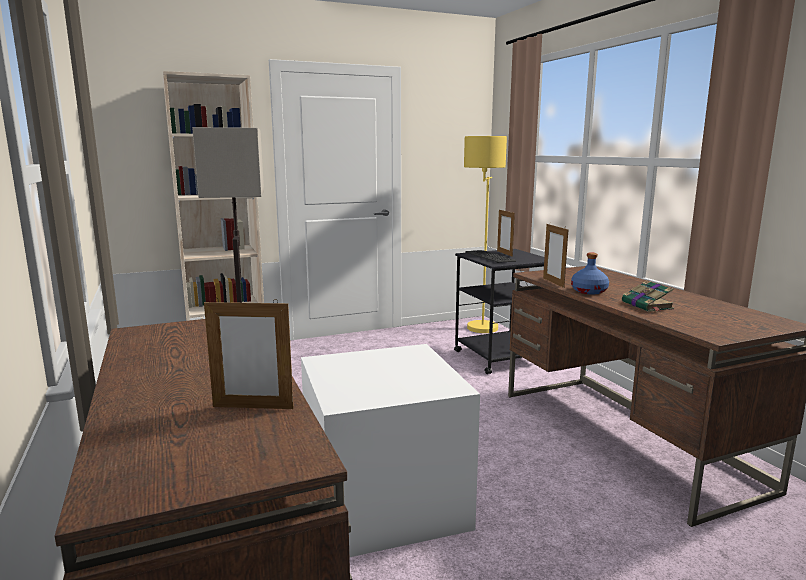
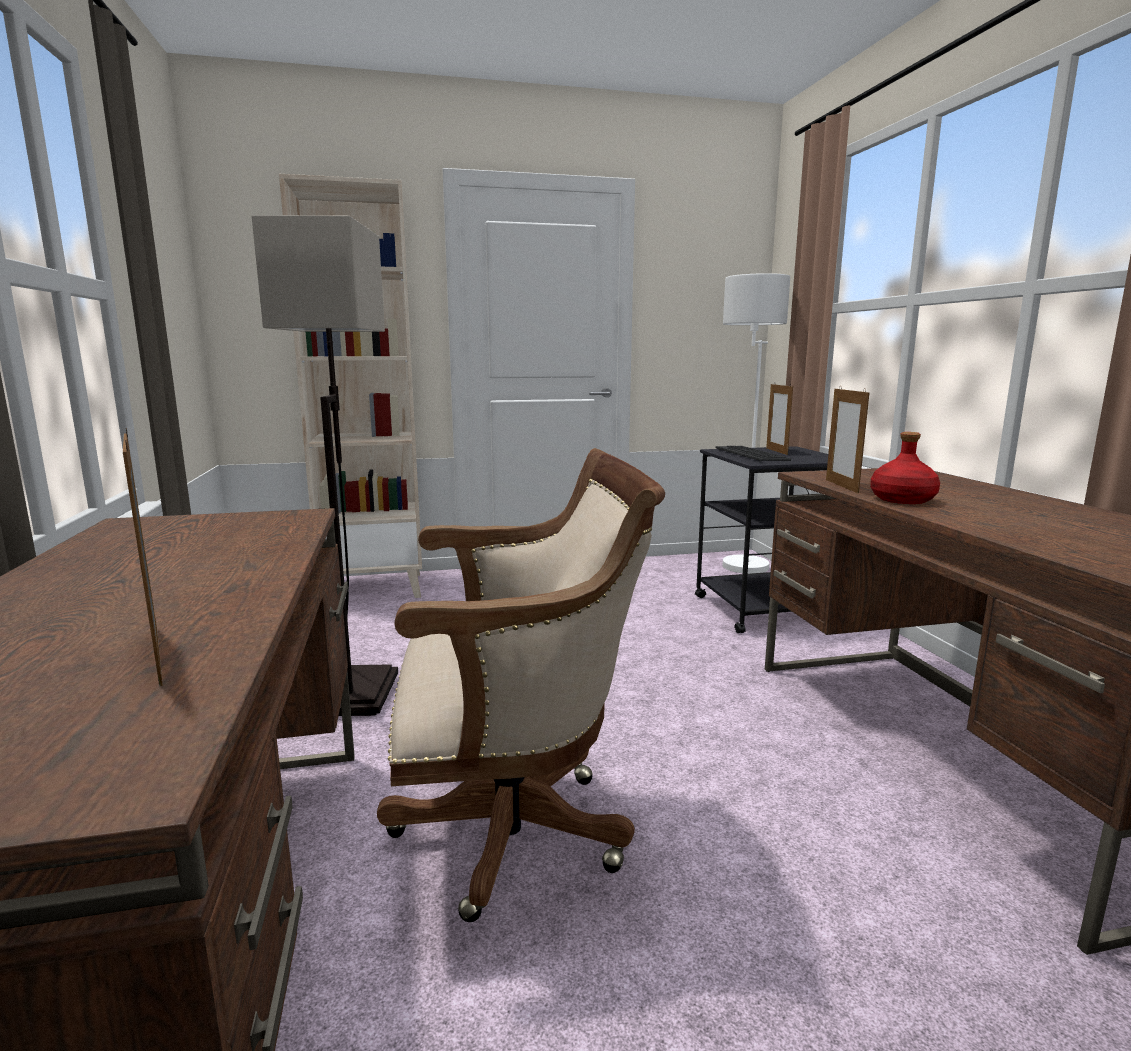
camera: 10 degrees right, 0 degrees up
(253, 407) = (158, 654): picture frame -> picture frame turned 45 degrees clockwise
(387, 502) = (520, 830): white storage box -> office chair
(480, 331) = (741, 570): yellow floor lamp -> white floor lamp
(589, 291) = (903, 499): blue bottle -> red bottle
(647, 305) = (1012, 524): book -> none

